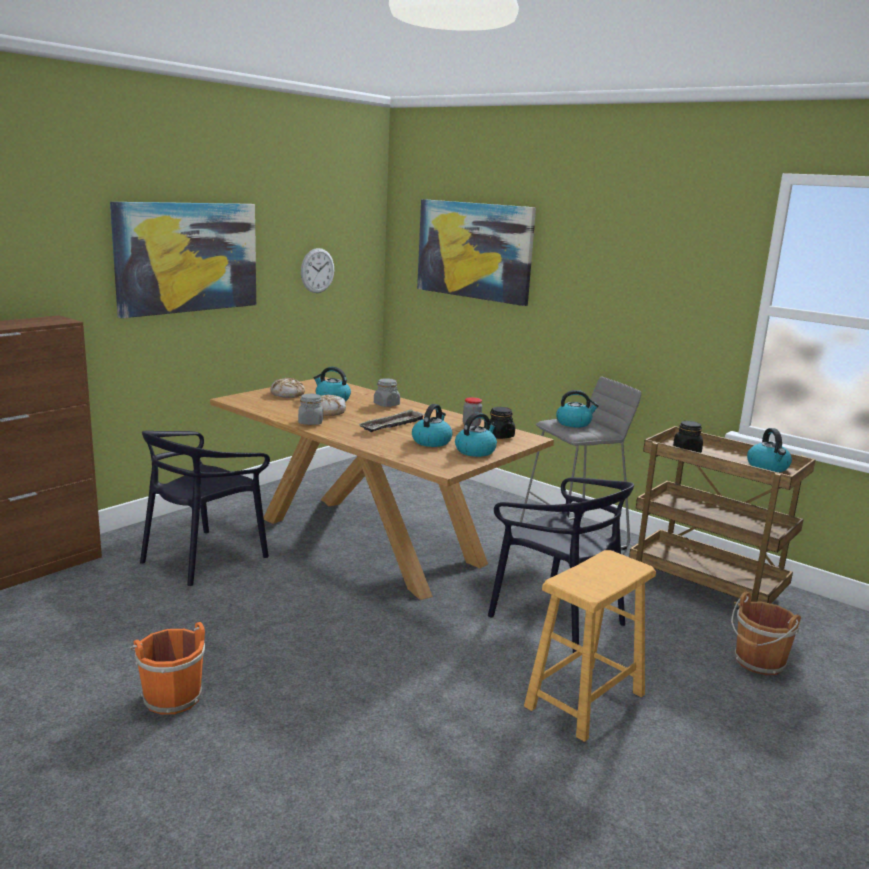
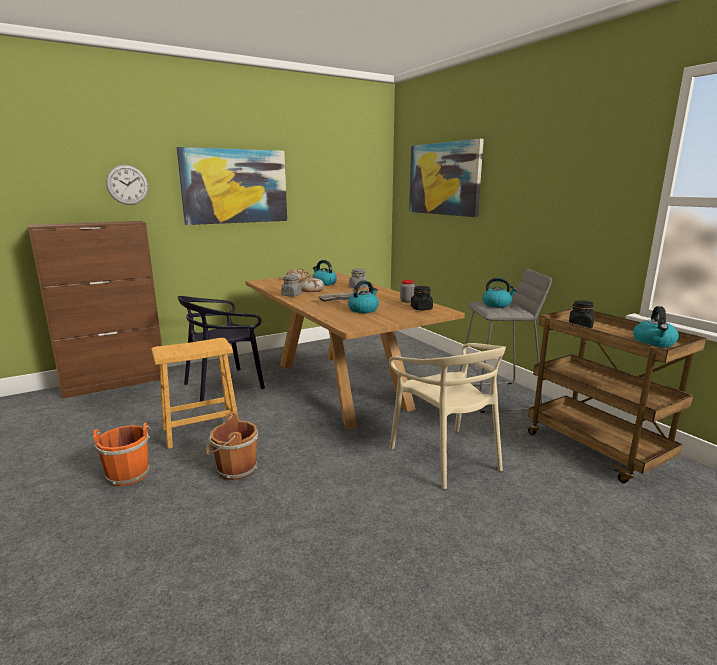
camera: 20 degrees right, 0 degrees up
(317, 270) = (336, 199): wall clock -> wall clock (127, 185)
(475, 451) = (390, 317): kettle -> none
(557, 618) = (446, 456): black chair -> beige chair
(584, 700) = (427, 530): brown stool -> brown stool (201, 430)
(758, 663) = (618, 524): brown bucket -> brown bucket (234, 469)

